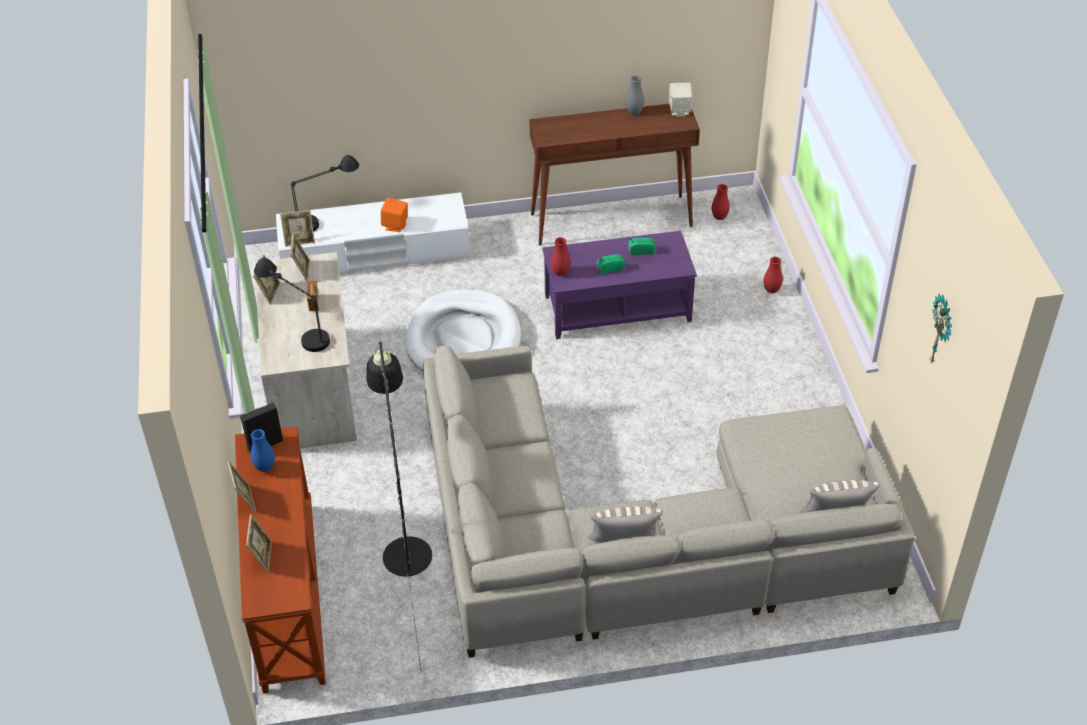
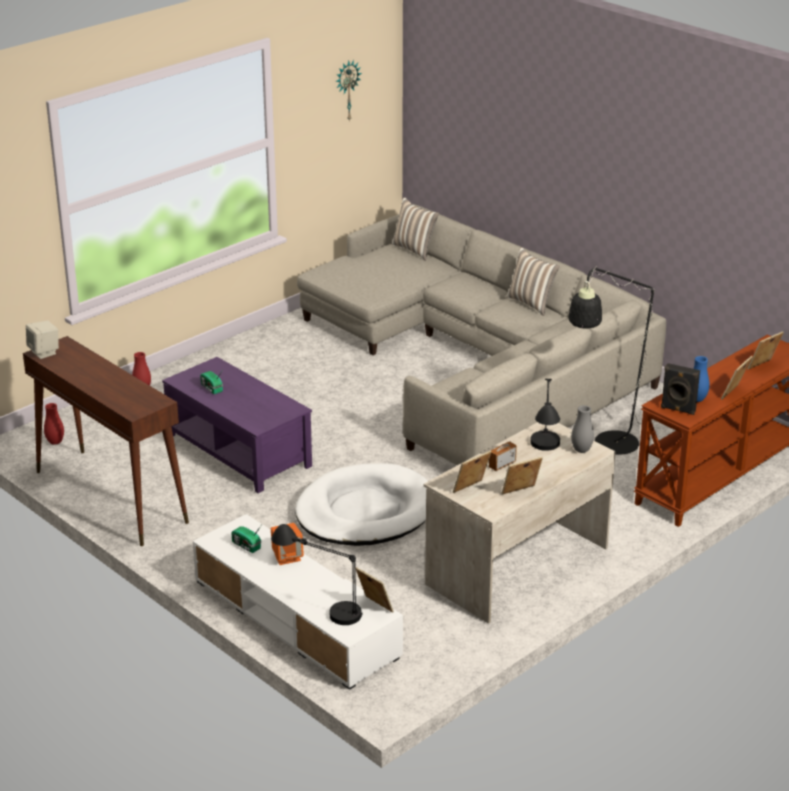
camera: 125 degrees left, 15 degrees down
(560, 273) = (282, 414): red vase -> none
(609, 268) = (251, 394): radio -> radio (246, 546)
(634, 112) = (67, 372): grey vase -> grey vase (581, 450)

